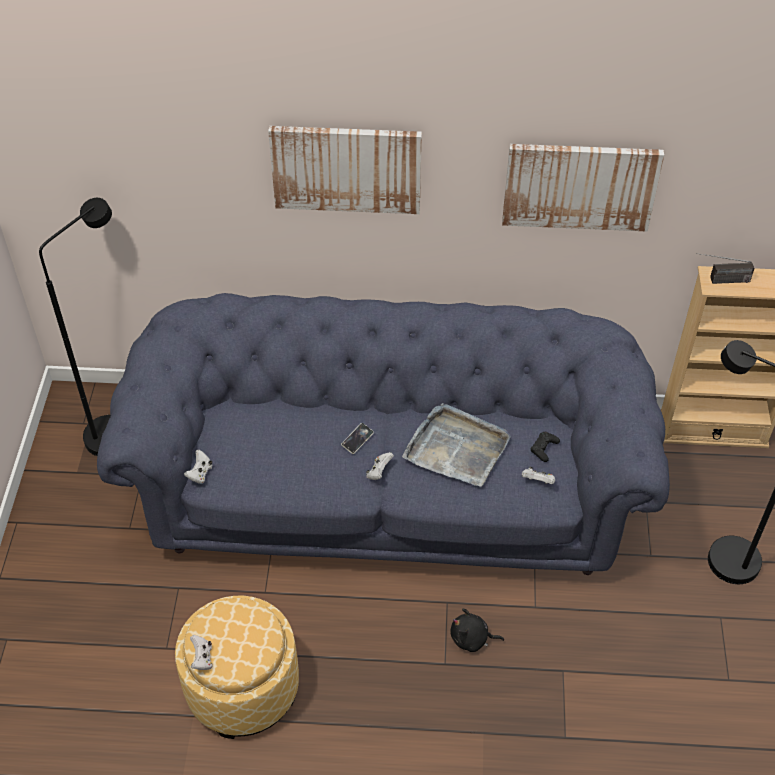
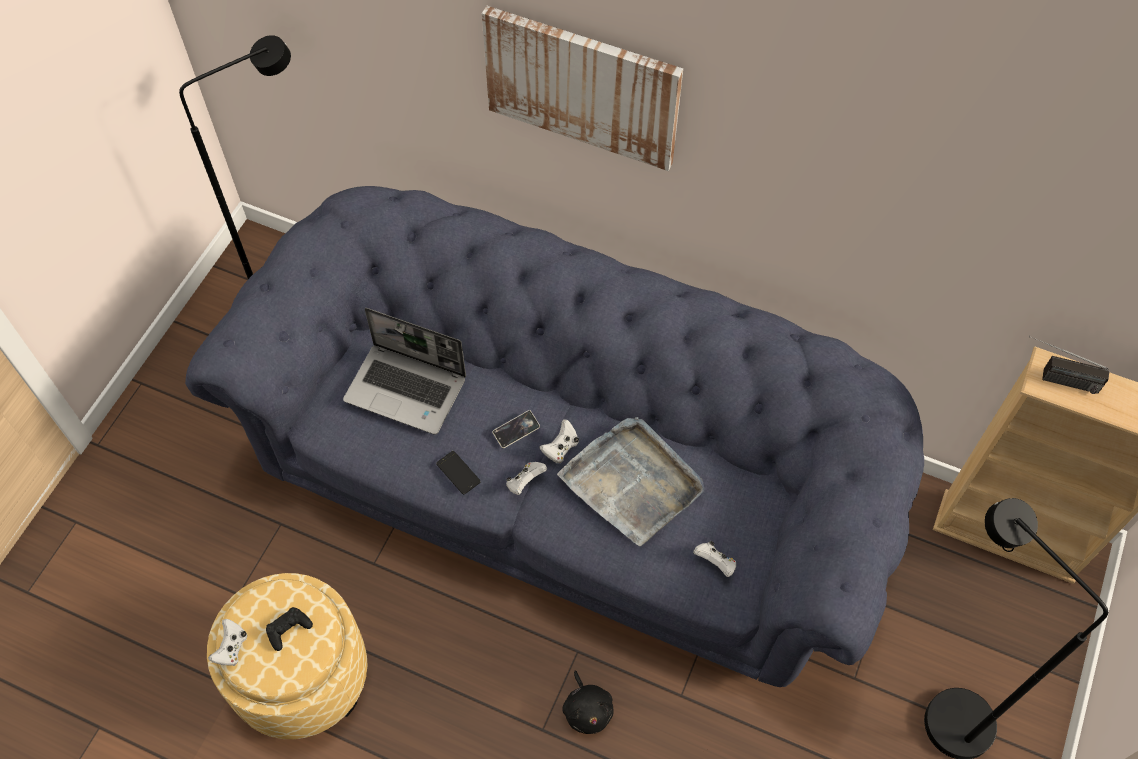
camera: 20 degrees right, 10 degrees up
(200, 473) = (315, 414): white game controller -> white game controller (560, 448)
(264, 436) = (407, 389): none -> laptop
(327, 480) = (458, 473): none -> phone
(472, 639) = (587, 709): black plush toy -> black plush toy turned 135 degrees counterclockwise
(544, 448) = (742, 519): black game controller -> black game controller (288, 629)
(580, 185) = (890, 198): picture -> none

